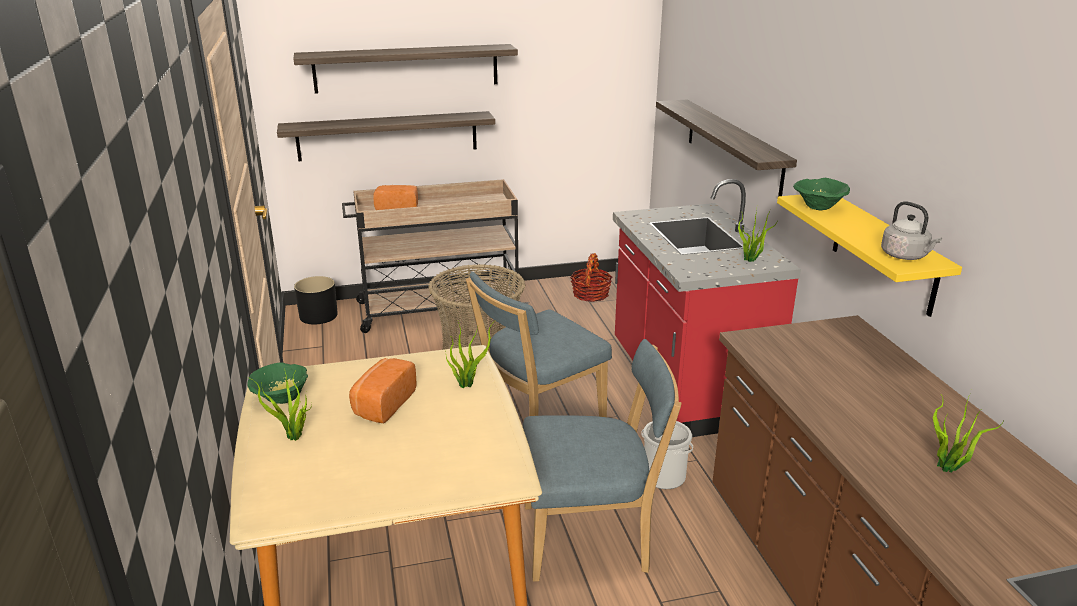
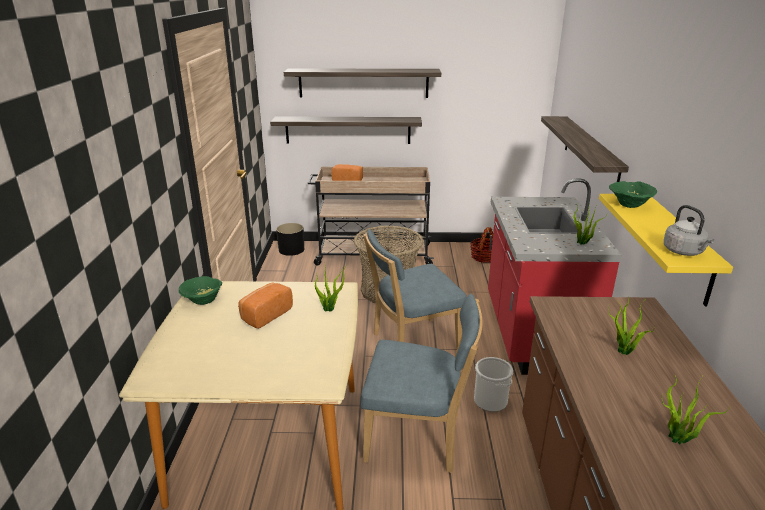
camera: 15 degrees right, 0 degrees up
(294, 438) = (196, 329): potted plant -> potted plant (624, 352)

